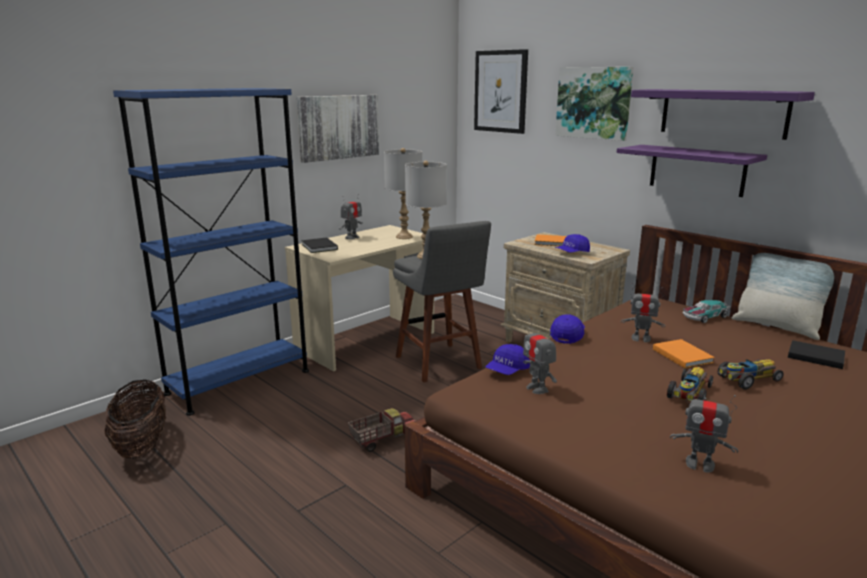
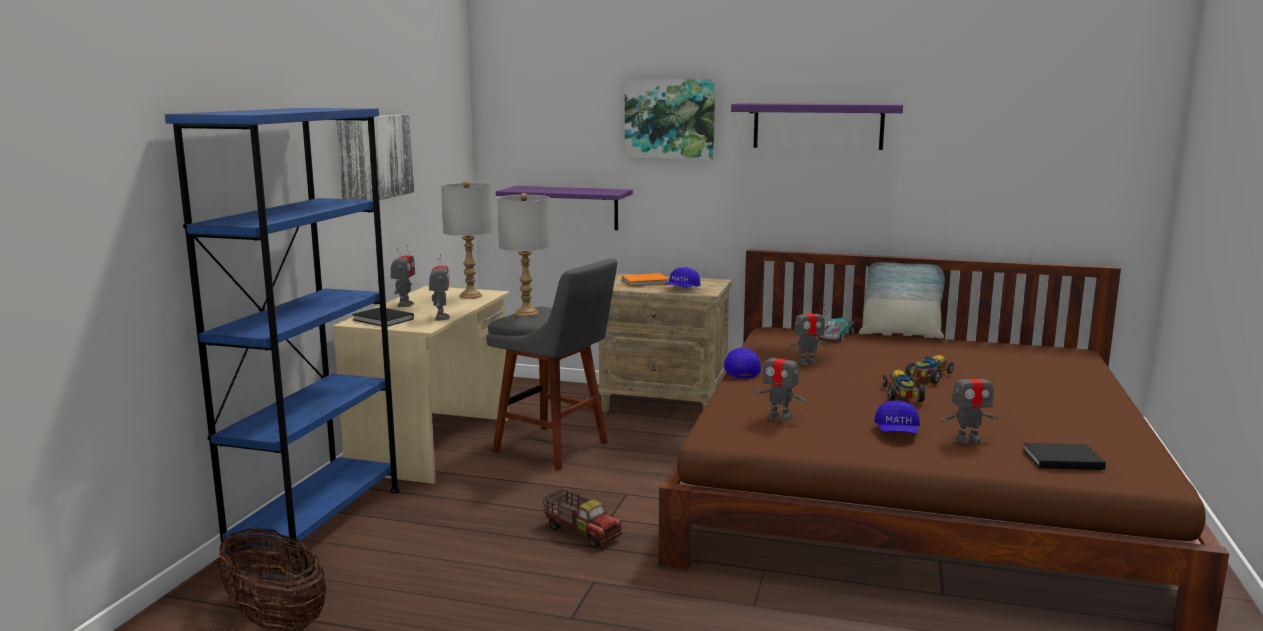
camera: 30 degrees left, 5 degrees down
(356, 251) = (441, 318): none -> toy robot
(383, 439) = (582, 532): toy truck -> toy truck turned 105 degrees clockwise
(501, 91) = (540, 107): picture -> none
(507, 370) = (729, 410): blue cap -> blue cap (897, 432)
(682, 355) = (858, 368): orange book -> none
(697, 170) = (796, 186): purple shelf -> purple shelf (573, 208)
(814, 356) = (953, 351): black book -> black book (1060, 459)

